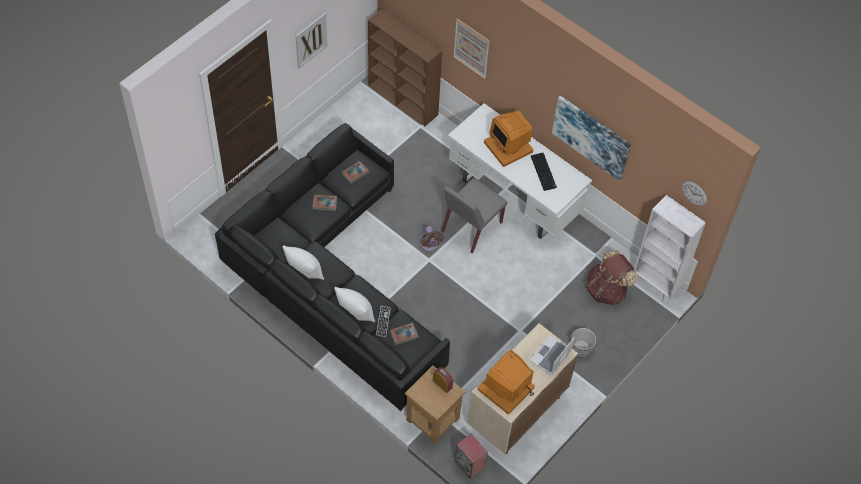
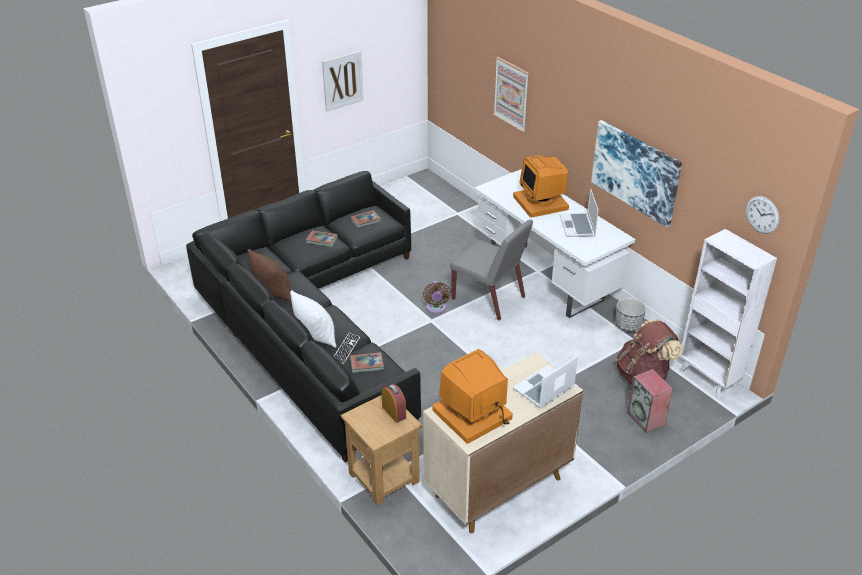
camera: 15 degrees right, 20 degrees down
(304, 272) = (273, 293): white pillow -> brown pillow
(403, 100) = (446, 193): brown bookcase -> none
(470, 464) = (417, 538): speaker -> speaker (646, 418)
(471, 227) = (489, 298): grey chair -> grey chair turned 105 degrees counterclockwise
(544, 172) = (578, 226): keyboard -> laptop
(581, 348) = (599, 430): planter -> planter (628, 325)

